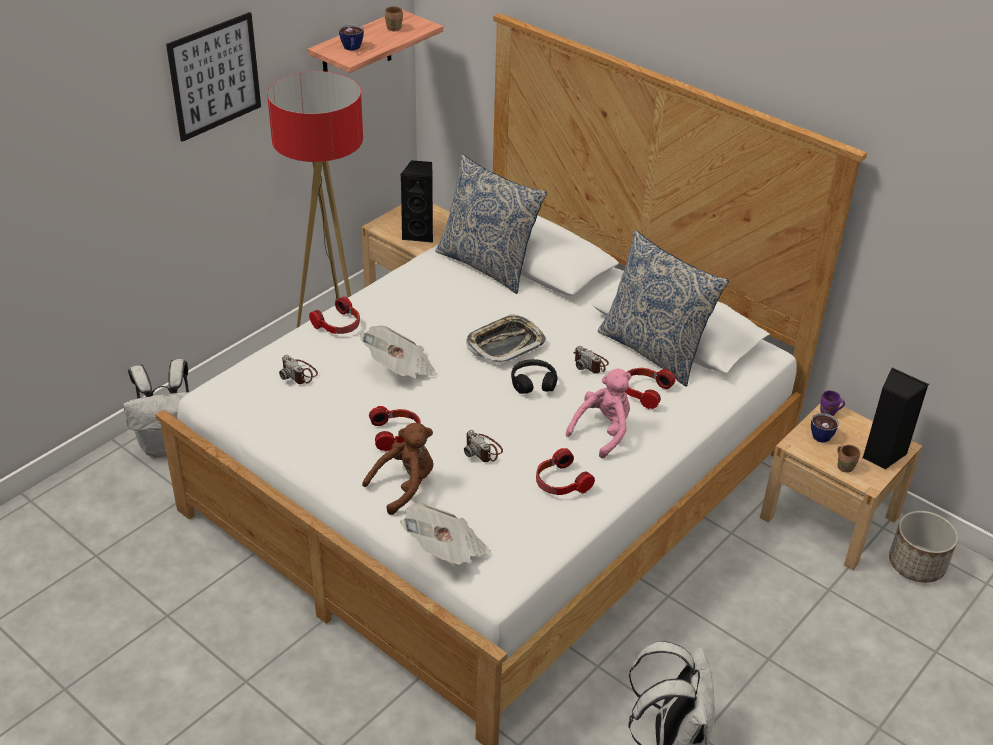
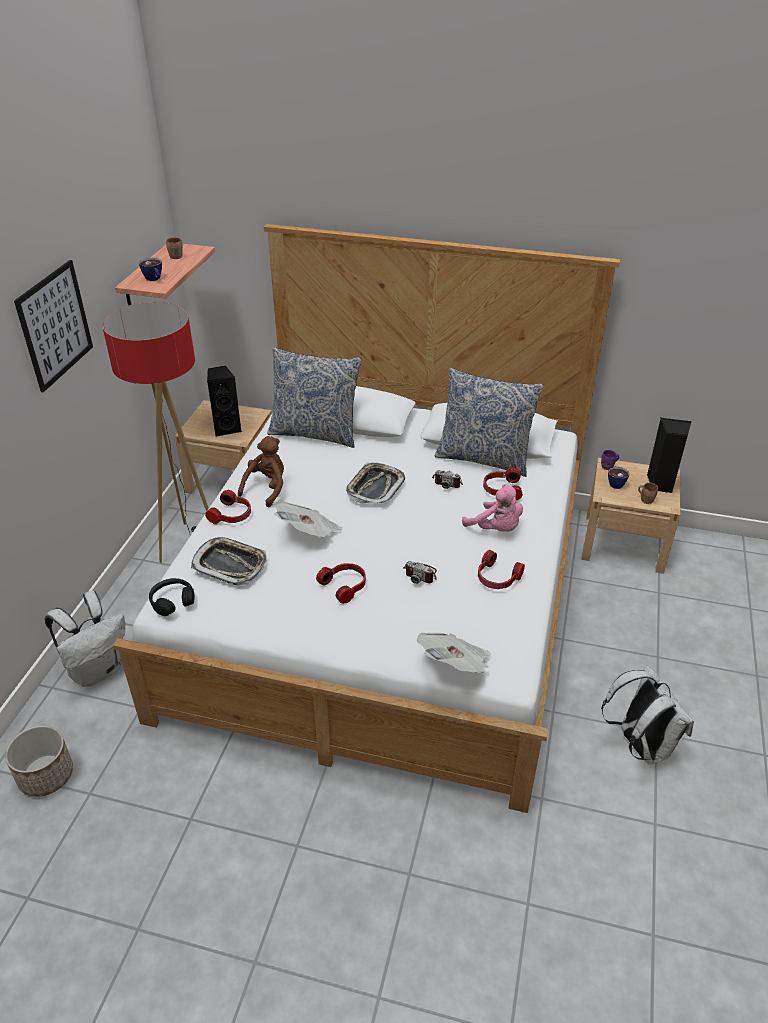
camera: 25 degrees left, 0 degrees up
(299, 373) = (230, 565): camera -> tray
(405, 486) = (383, 625): brown plush toy -> brown plush toy (267, 488)
(533, 383) = (419, 510): black headphones -> black headphones (172, 601)
(603, 431) = (496, 529): pink plush toy -> pink plush toy turned 120 degrees clockwise
(916, 564) = (696, 554): planter -> planter (46, 775)

